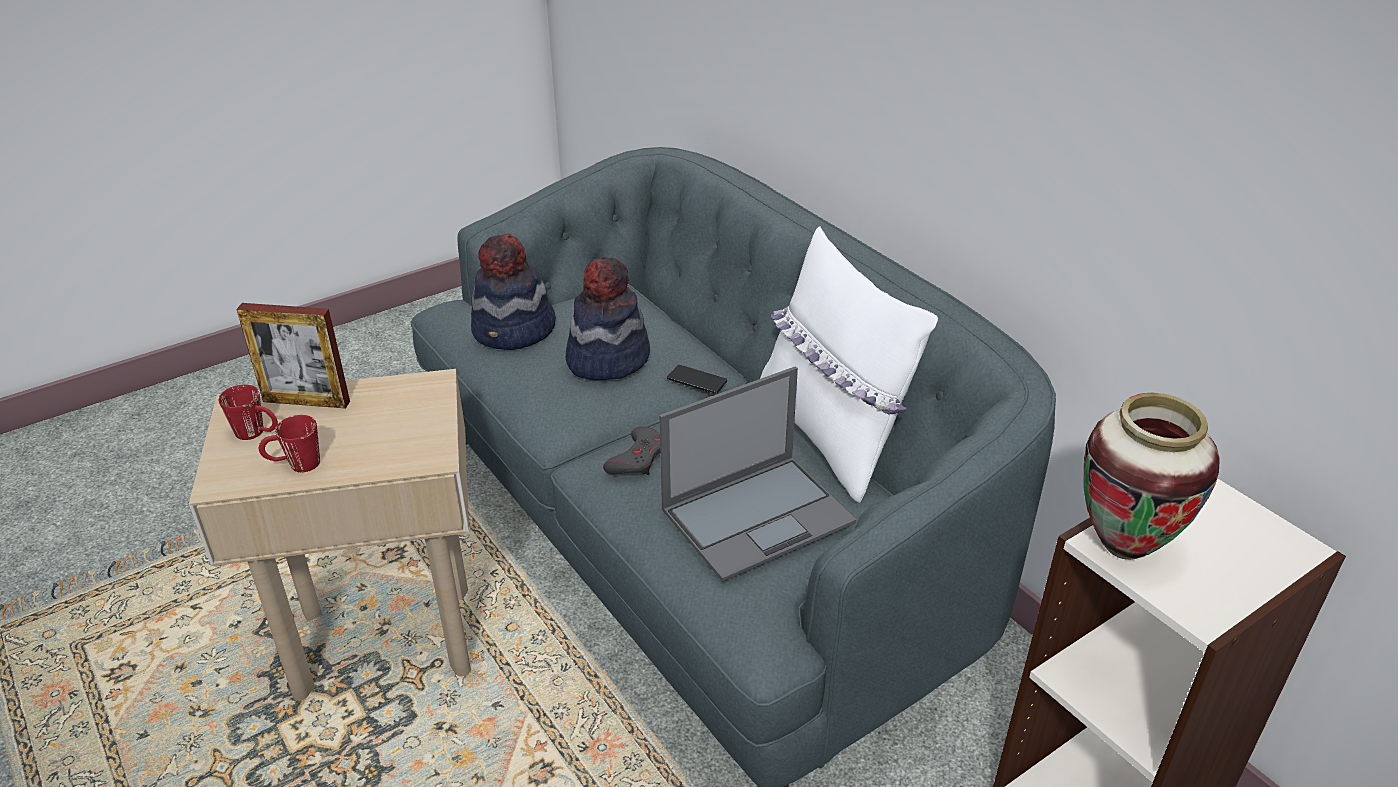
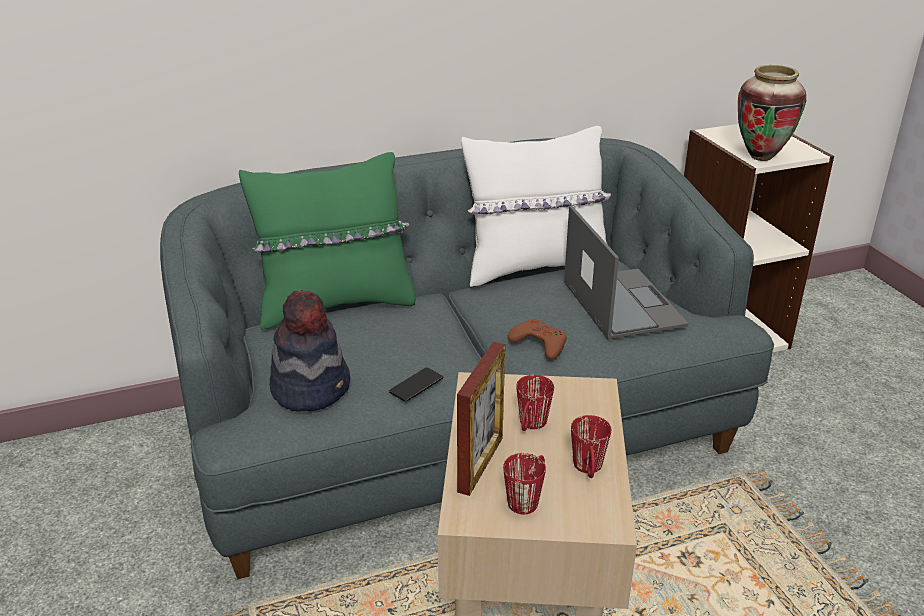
camera: 75 degrees left, 5 degrees down
(365, 422) = (531, 426): none -> red mug
(607, 358) = (390, 341): hat -> none
(638, 458) = (539, 343): grey game controller -> brown game controller
(676, 316) = (336, 305): none -> green pillow
(696, 380) = (440, 308): phone -> phone (416, 385)

